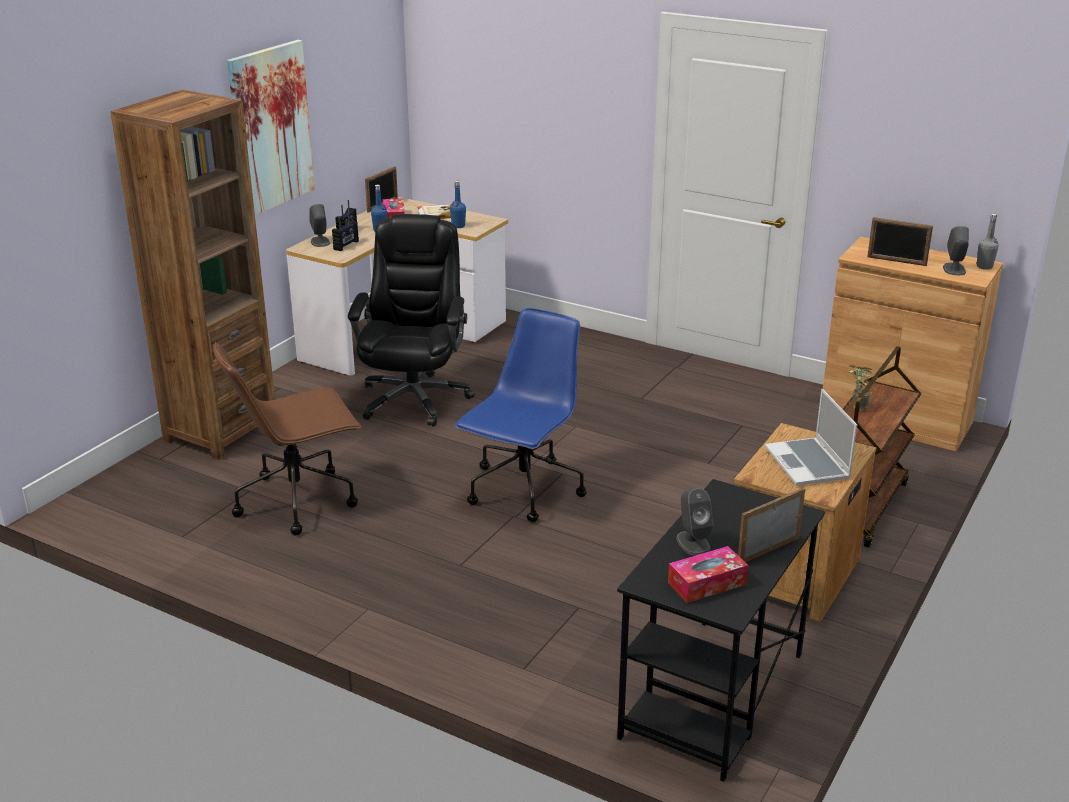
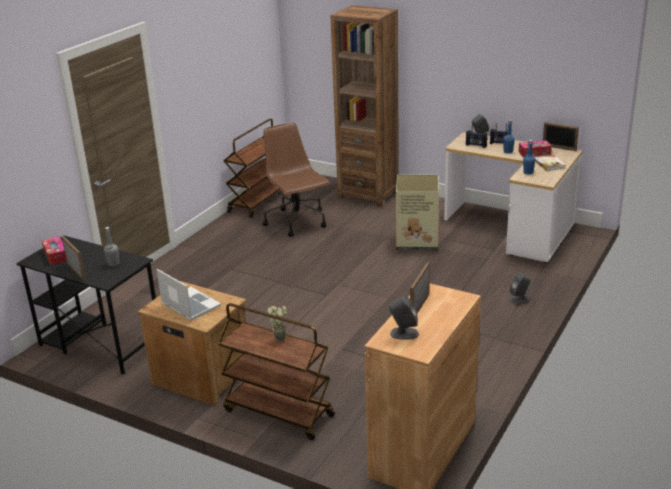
camera: 90 degrees right, 0 degrees up
(179, 545) = (258, 201): none -> brown cart
(271, 128) = (468, 55): picture -> none
(414, 398) = (418, 241): black office chair -> cardboard box
(524, 491) = (305, 283): blue office chair -> none
(693, 543) = (92, 252): grey speaker -> grey speaker (519, 299)
(808, 464) = (189, 305): laptop -> laptop turned 60 degrees clockwise
(984, 267) = (413, 350): grey bottle -> grey bottle (113, 263)

